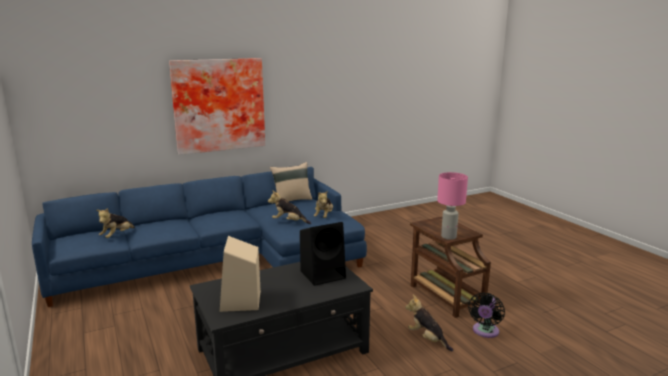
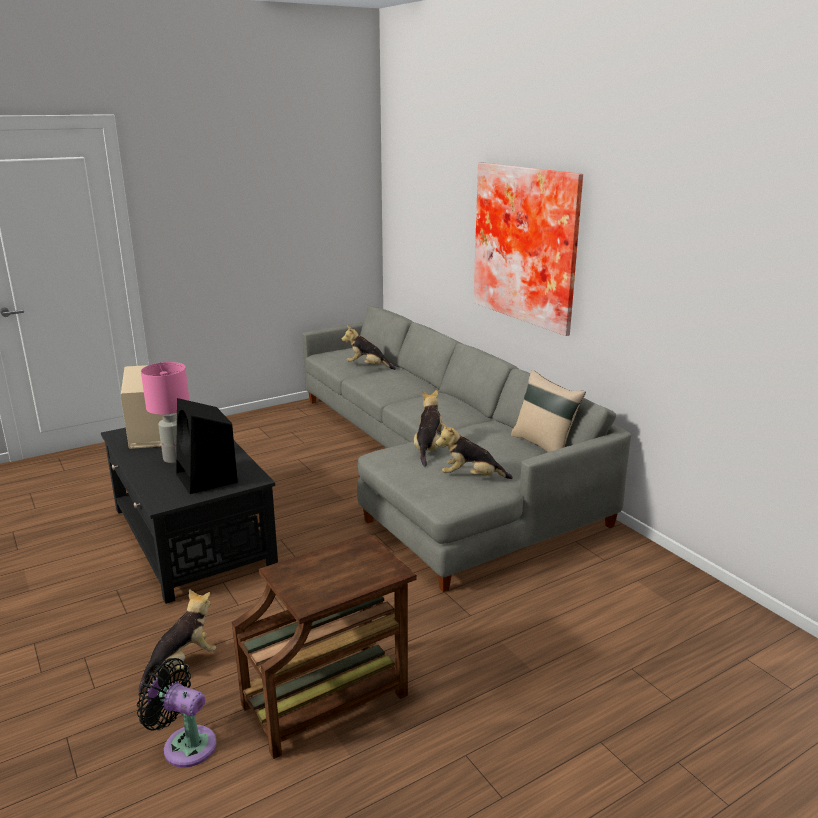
camera: 85 degrees right, 5 degrees up
(221, 261) = (434, 467): blue sofa -> grey sofa
(448, 236) = (289, 572): pink table lamp -> pink table lamp (175, 458)

